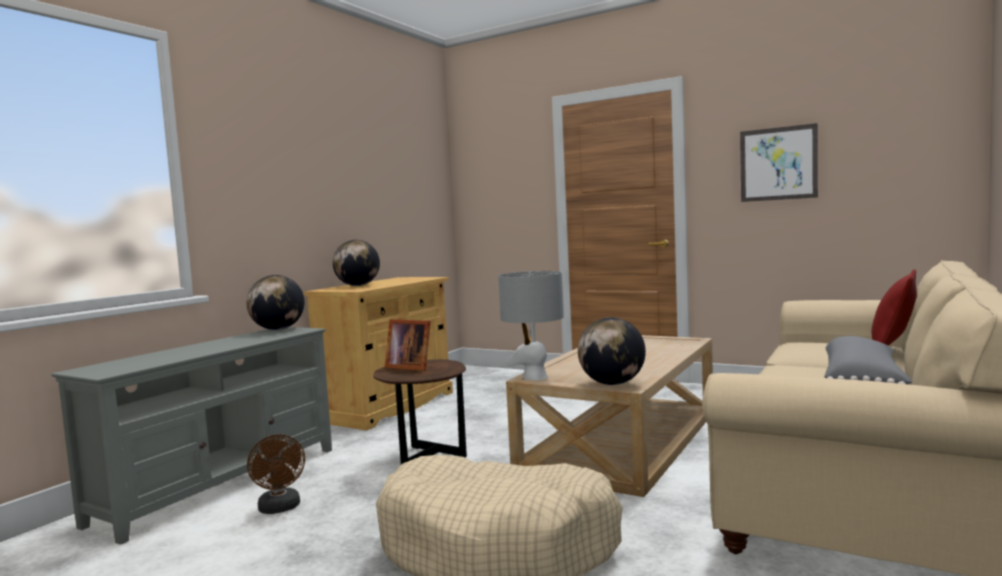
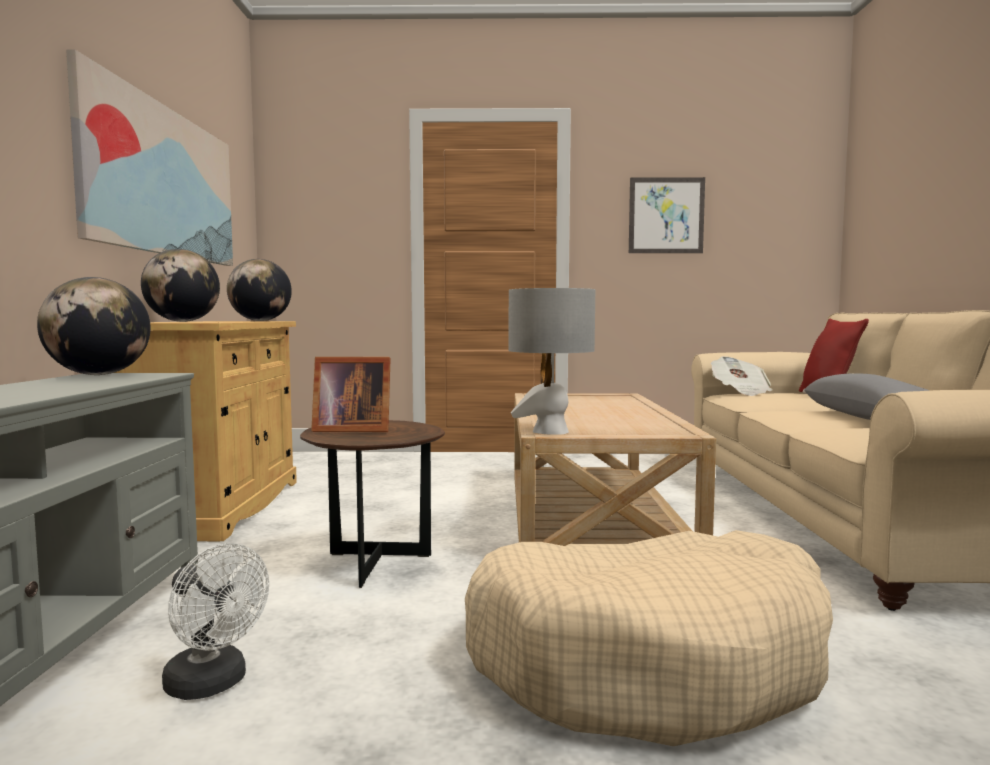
camera: 30 degrees left, 0 degrees up
(280, 509) = (213, 684): brown fan -> white fan
(359, 191) = (164, 182): none -> picture
(612, 384) = (660, 432): globe -> globe (260, 321)
(811, 341) = (740, 392): none -> newspaper

